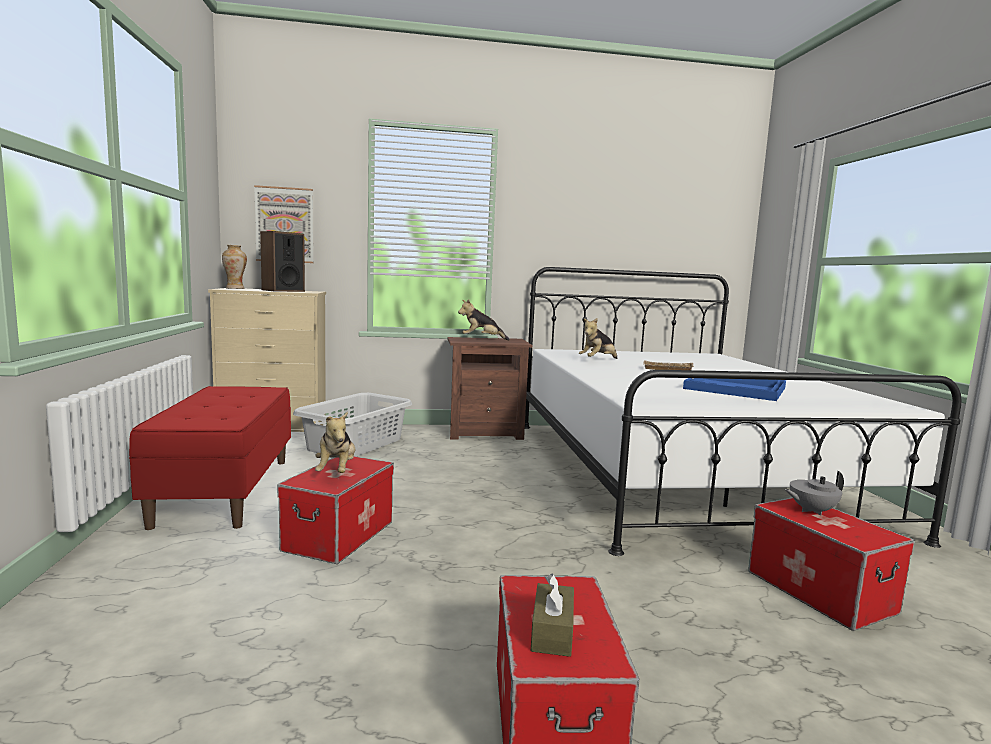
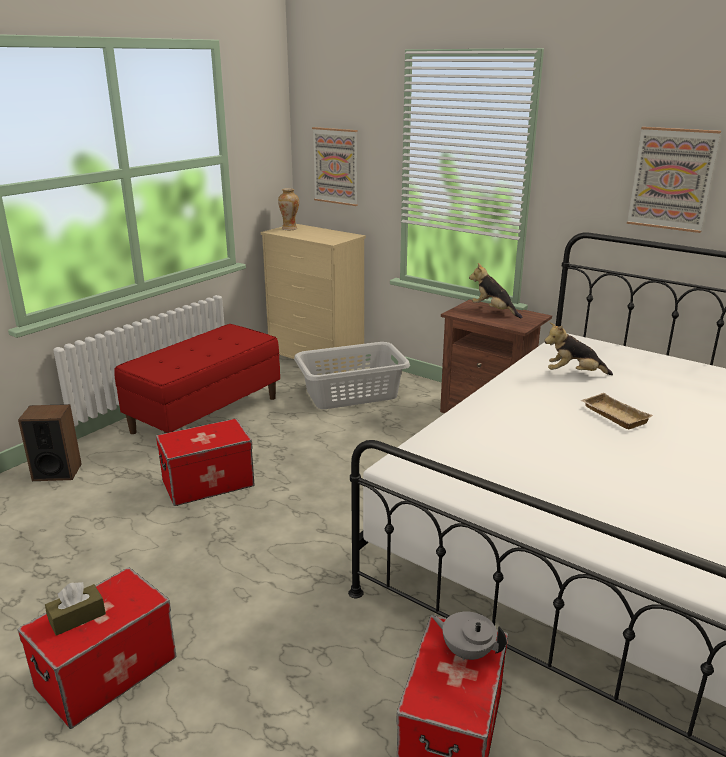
camera: 45 degrees right, 15 degrees up
(283, 291) = (319, 235): speaker -> speaker (57, 472)
(336, 471) = (203, 435): plush toy -> none
(599, 225) = (672, 179): none -> picture
(736, 388) = (595, 477): blue tray -> none

